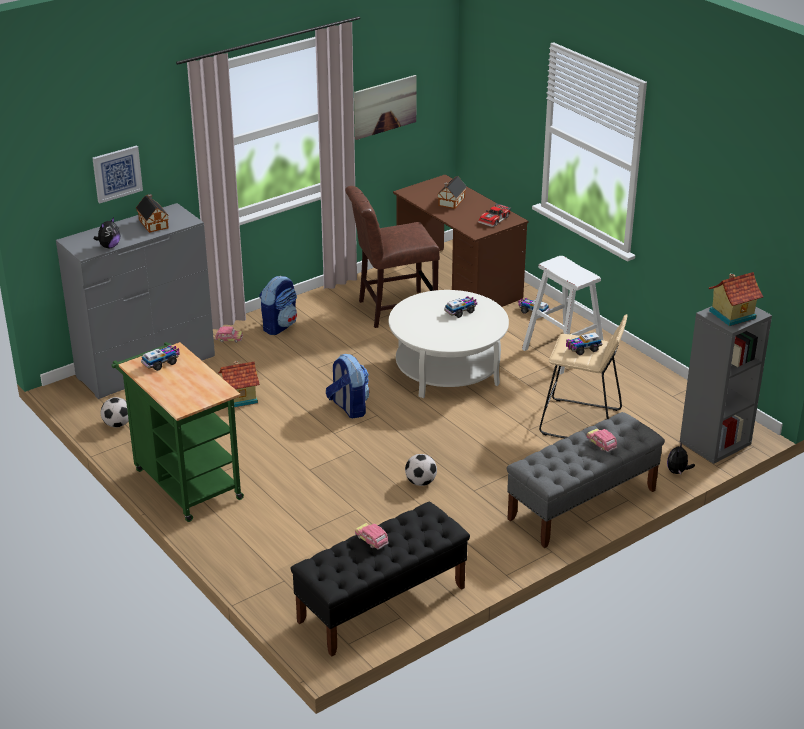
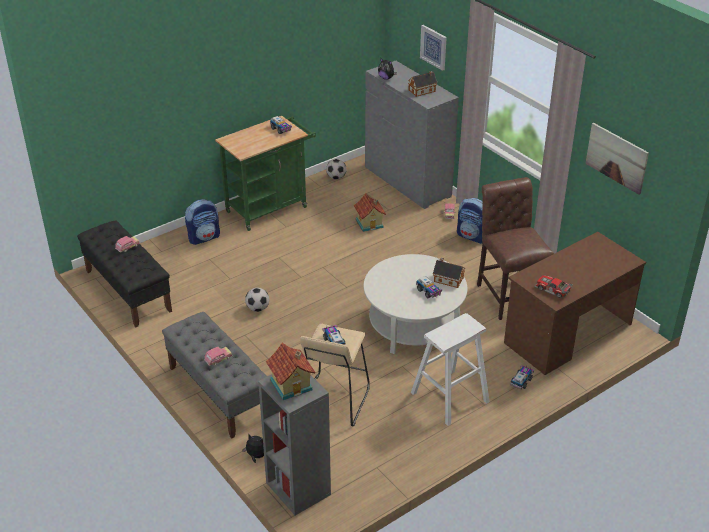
camera: 90 degrees right, 5 degrees up
(348, 408) = (356, 273): backpack -> backpack (204, 237)
(450, 202) = (583, 264): toy house -> toy house (447, 279)

